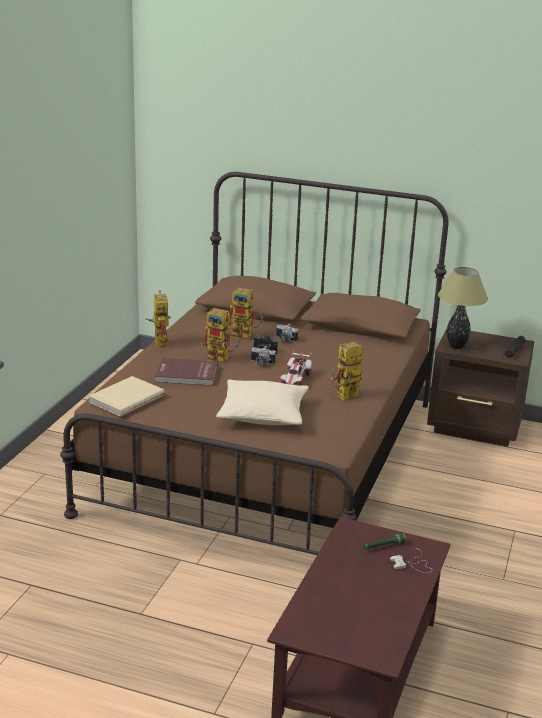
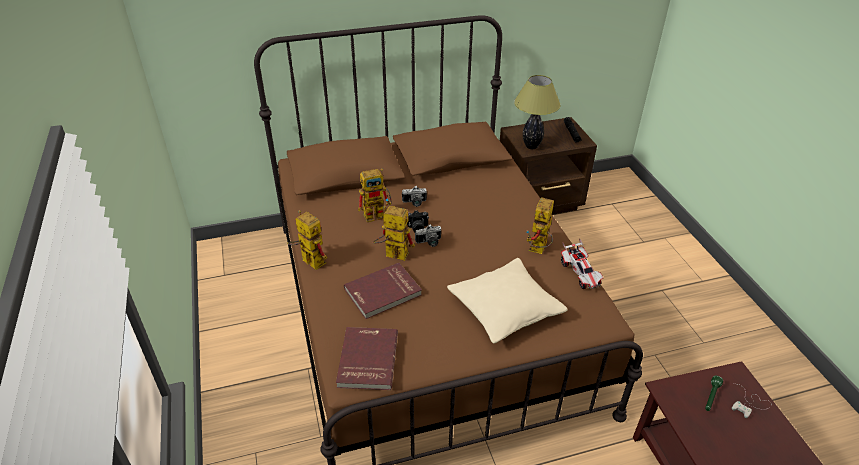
camera: 35 degrees left, 15 degrees up
(125, 398) = (366, 360): beige book -> red book
(222, 359) = (391, 255): toy robot -> toy robot turned 150 degrees counterclockwise
(295, 380) = (479, 249): toy car -> toy car (580, 273)

